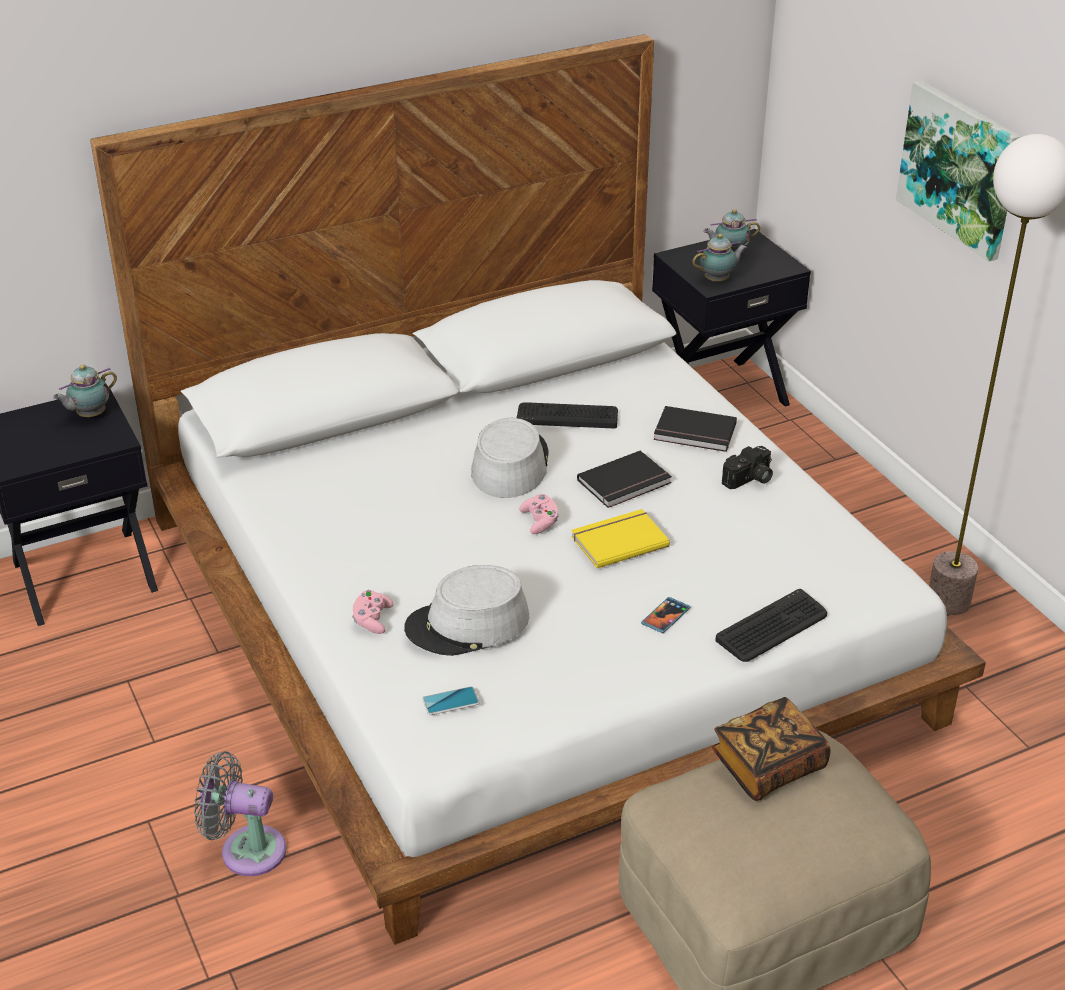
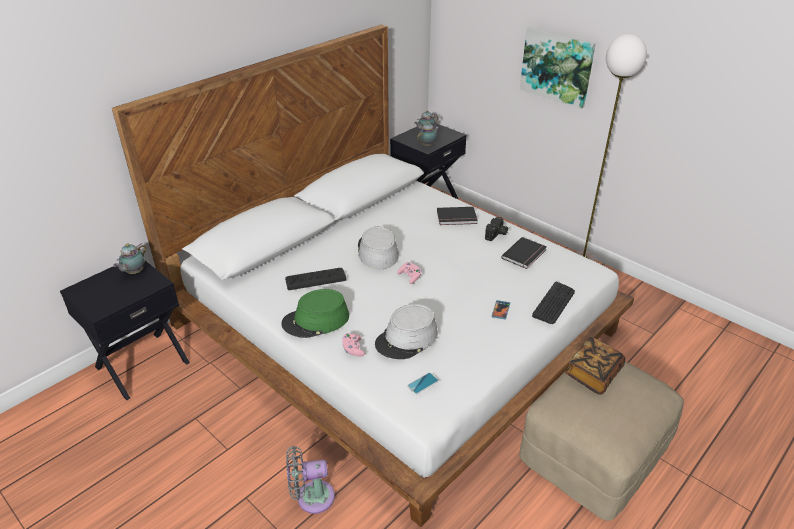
camera: 20 degrees left, 0 degrees up
(338, 559) = (316, 320): none -> green hat
(567, 416) = (391, 222): keyboard -> keyboard (315, 279)
(618, 540) = (453, 277): yellow book -> none
(626, 483) = (440, 248): black book -> black book (525, 254)

